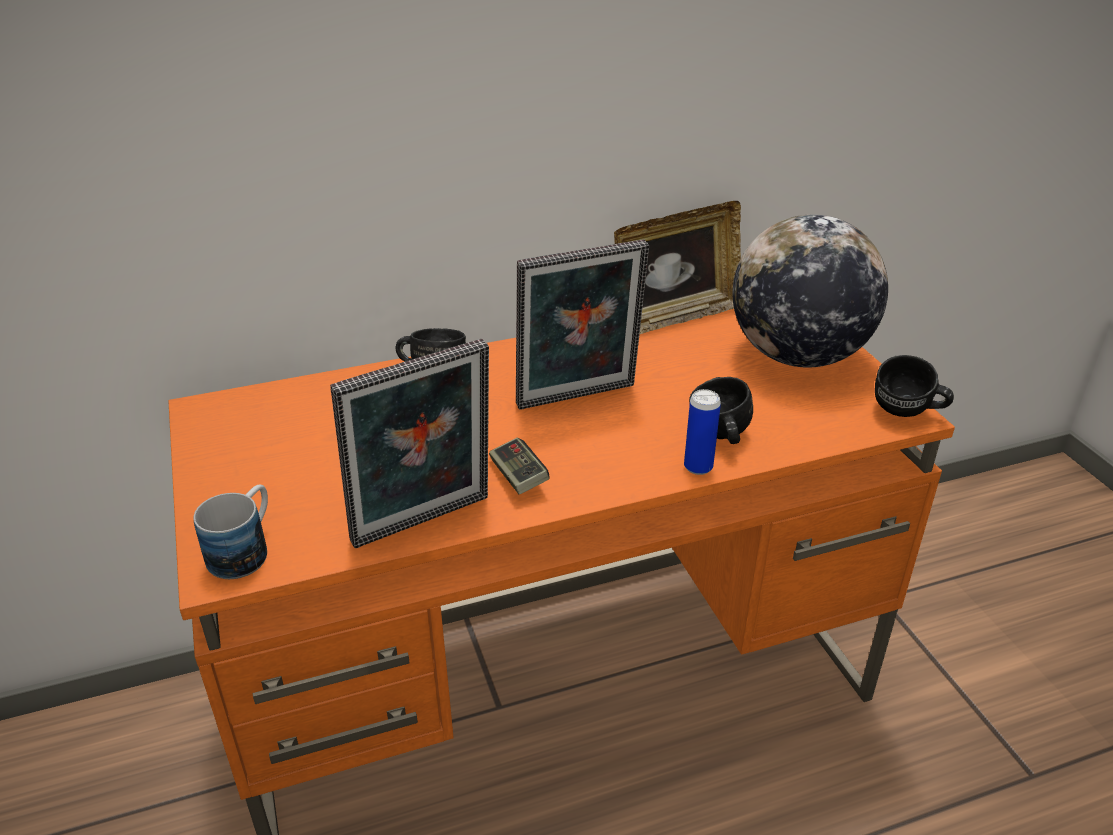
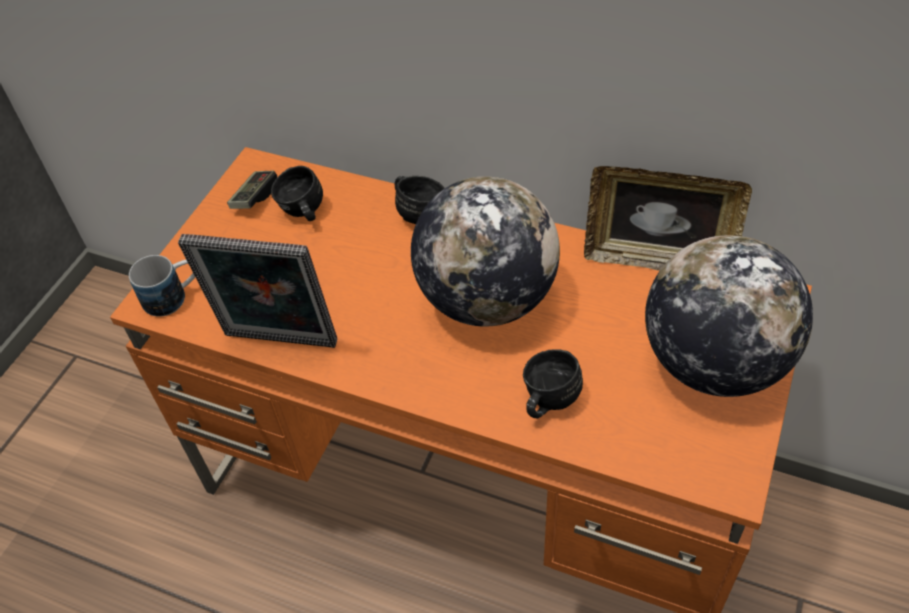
camera: 45 degrees right, 15 degrees up
(518, 477) = (371, 343): game controller -> game controller (254, 197)
(578, 399) = (486, 299): picture frame -> globe
(698, 467) = (498, 417): can -> none
(907, 413) = (733, 482): black mug -> black mug (302, 213)

